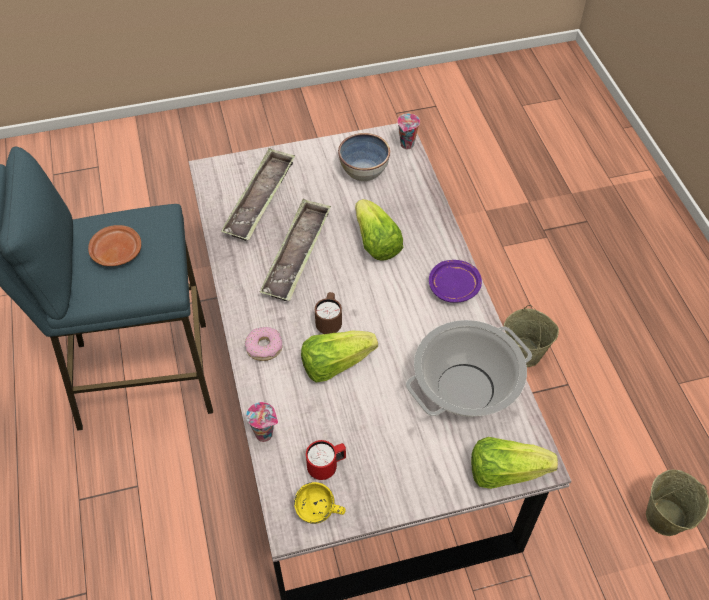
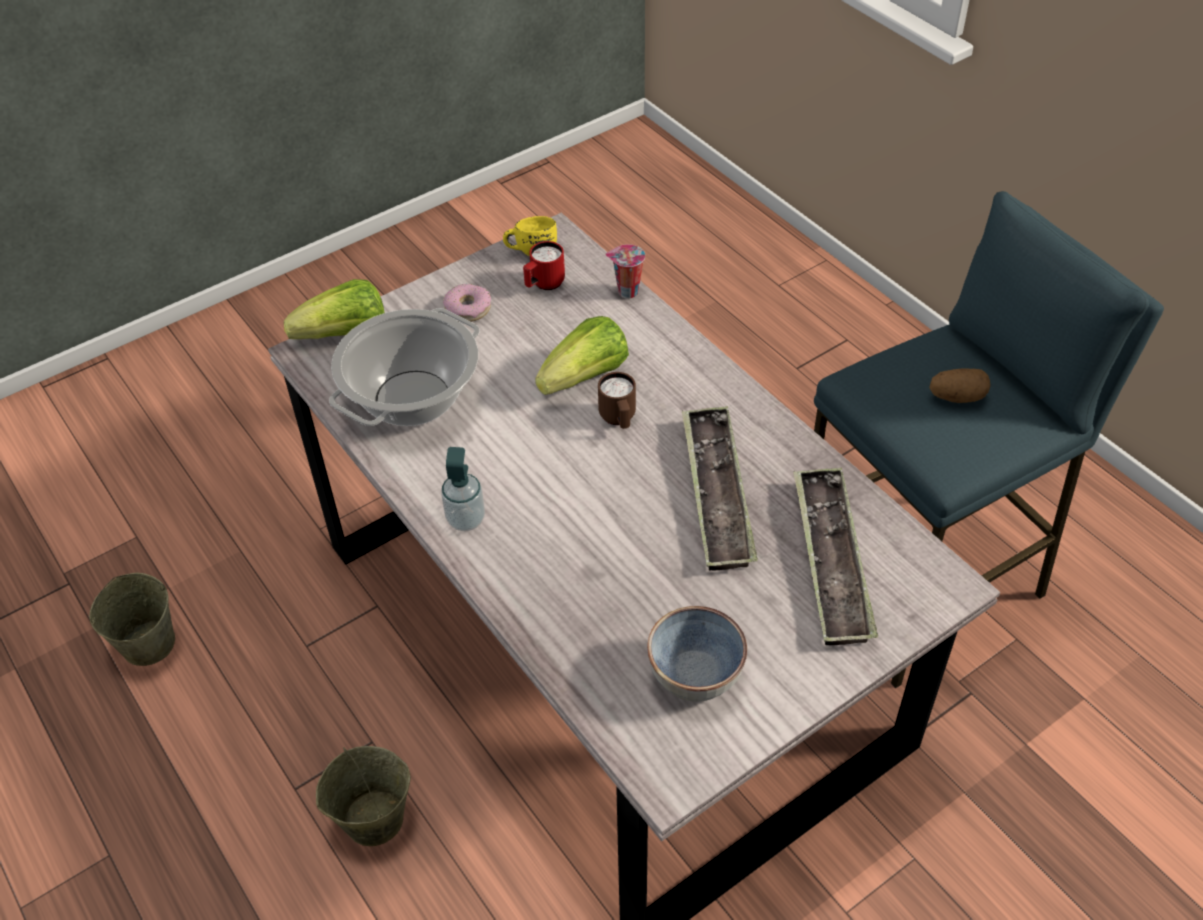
camera: 160 degrees right, 5 degrees down
(116, 252) = (957, 397): brown plate -> potato
(264, 347) = (684, 369): donut -> donut (468, 308)
(376, 243) = (609, 548): lettuce -> none
(407, 145) = (642, 760): cup -> none
(454, 286) = (466, 519): purple plate -> soap dispenser

